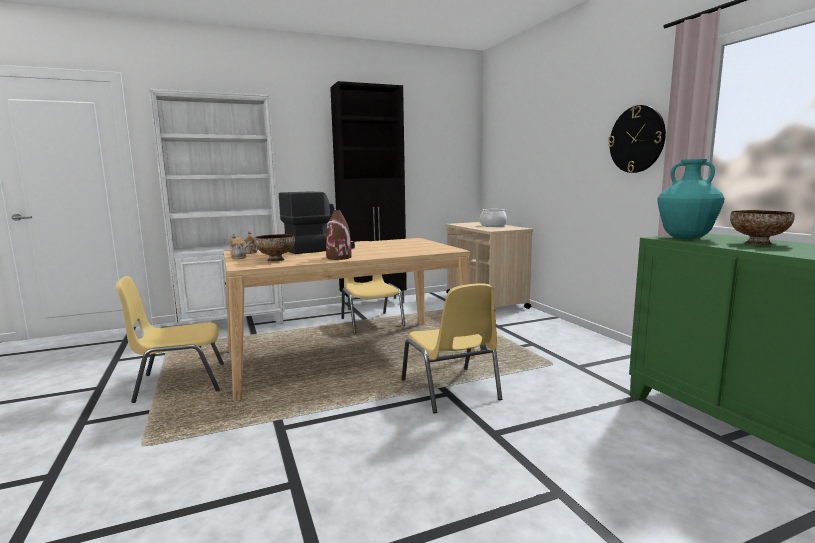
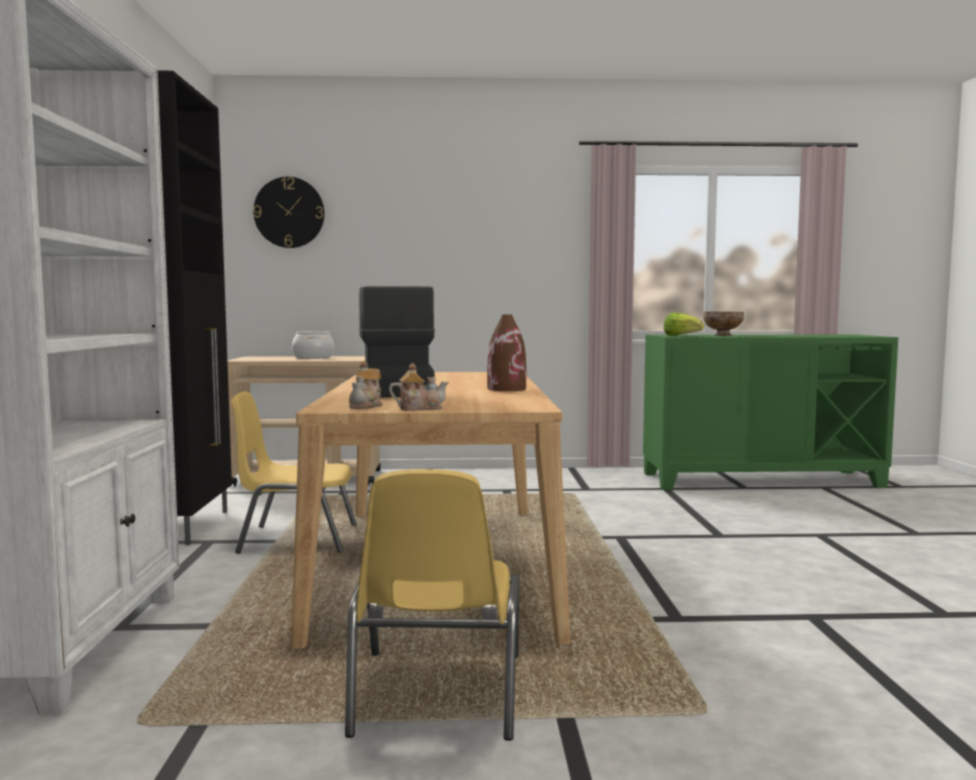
camera: 70 degrees left, 5 degrees down
(276, 260) = (484, 400): bowl -> none
(451, 390) = (612, 535): yellow chair -> none
(636, 139) = (539, 247): wall clock -> wall clock (289, 212)
(686, 238) = (681, 336): turquoise vase -> lettuce

